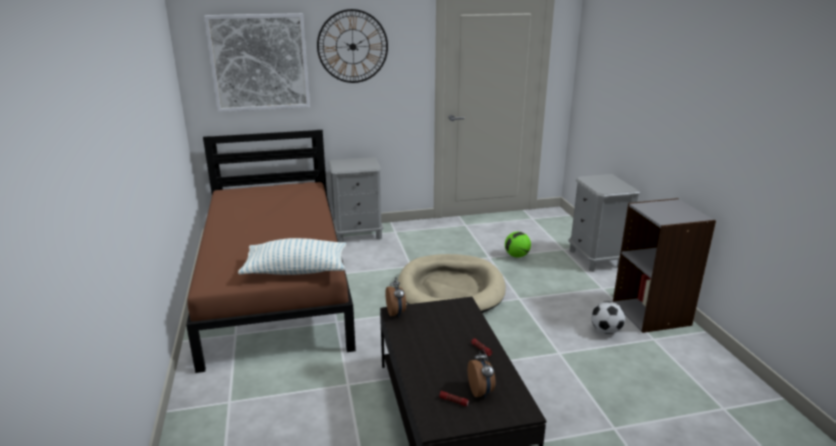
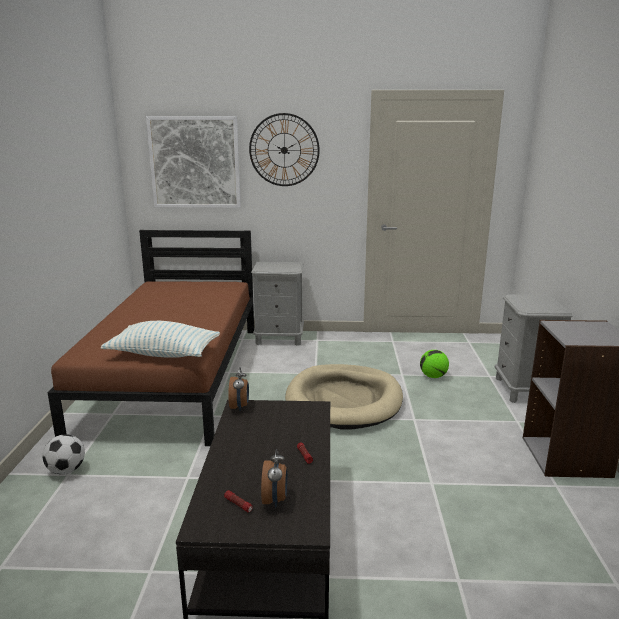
camera: 15 degrees right, 5 degrees down
(606, 331) = (500, 467): football -> football (66, 470)

